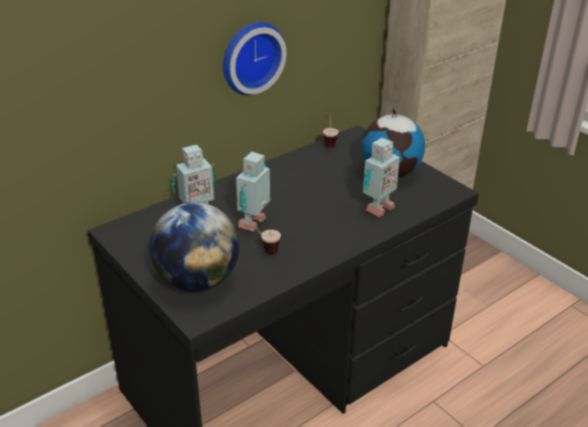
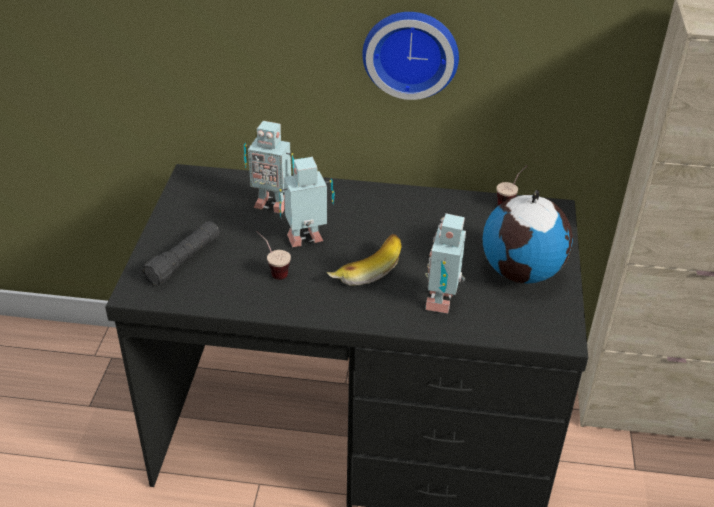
camera: 45 degrees right, 5 degrees up
(197, 280) = (184, 261): globe -> black flashlight
(312, 217) = (365, 268): none -> banana
(377, 208) = (443, 300): toy robot -> toy robot turned 105 degrees clockwise

